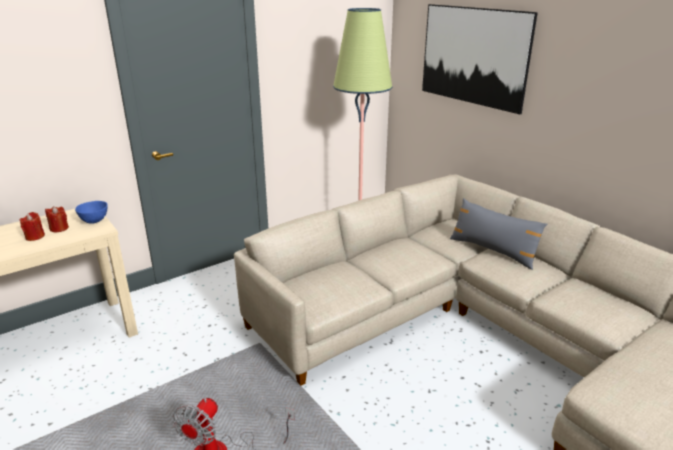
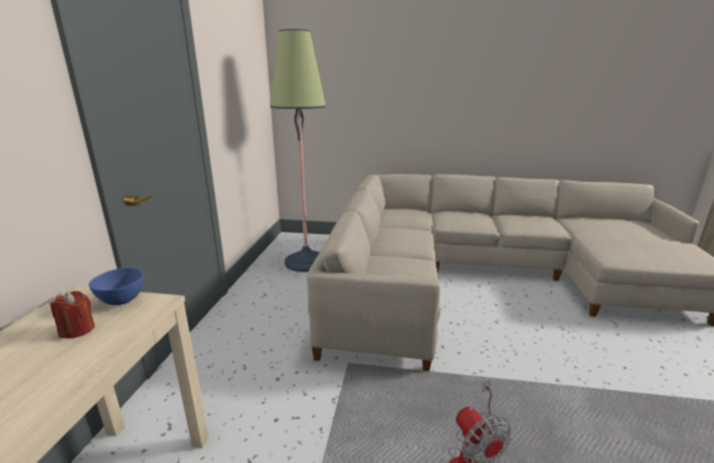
camera: 45 degrees left, 5 degrees down
(35, 237) = (52, 356): red candle -> none
(473, 56) = (363, 78): picture -> none
(493, 251) = (441, 215): grey pillow -> none

